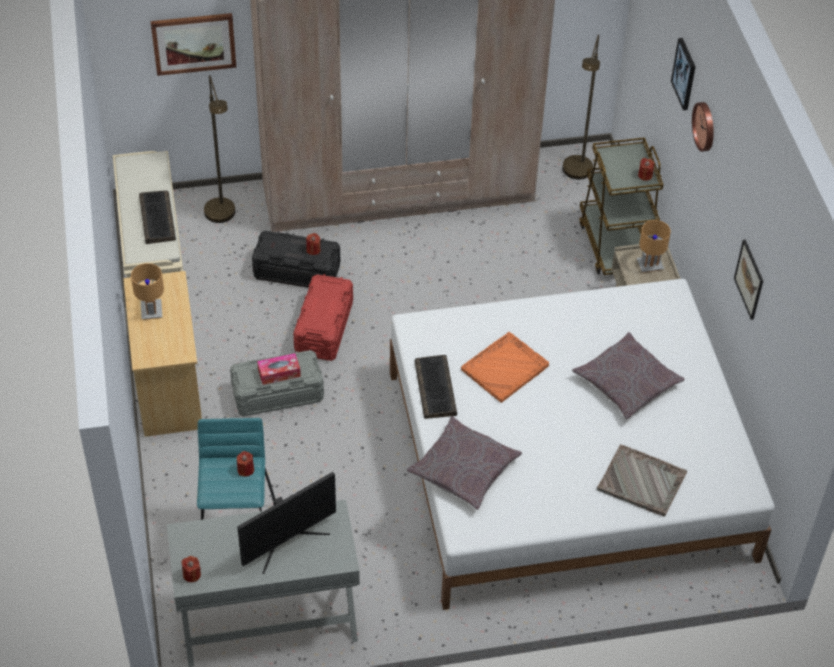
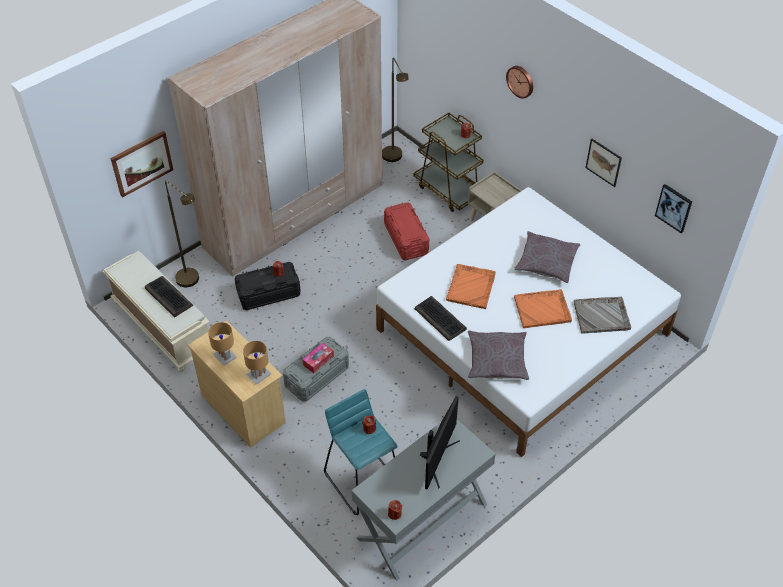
camera: 30 degrees left, 0 degrees up
(324, 328) = (314, 321): red storage box -> red storage box (406, 239)
(572, 437) = (543, 309): none -> orange tray
(649, 265) = (496, 189): brown table lamp -> brown table lamp (259, 375)
(685, 74) = (485, 55): picture -> picture (674, 208)

